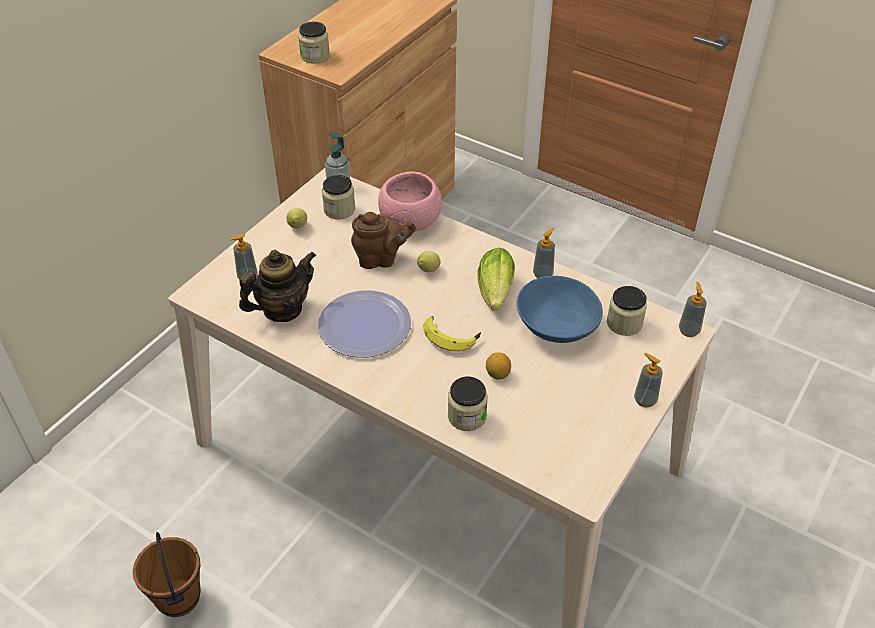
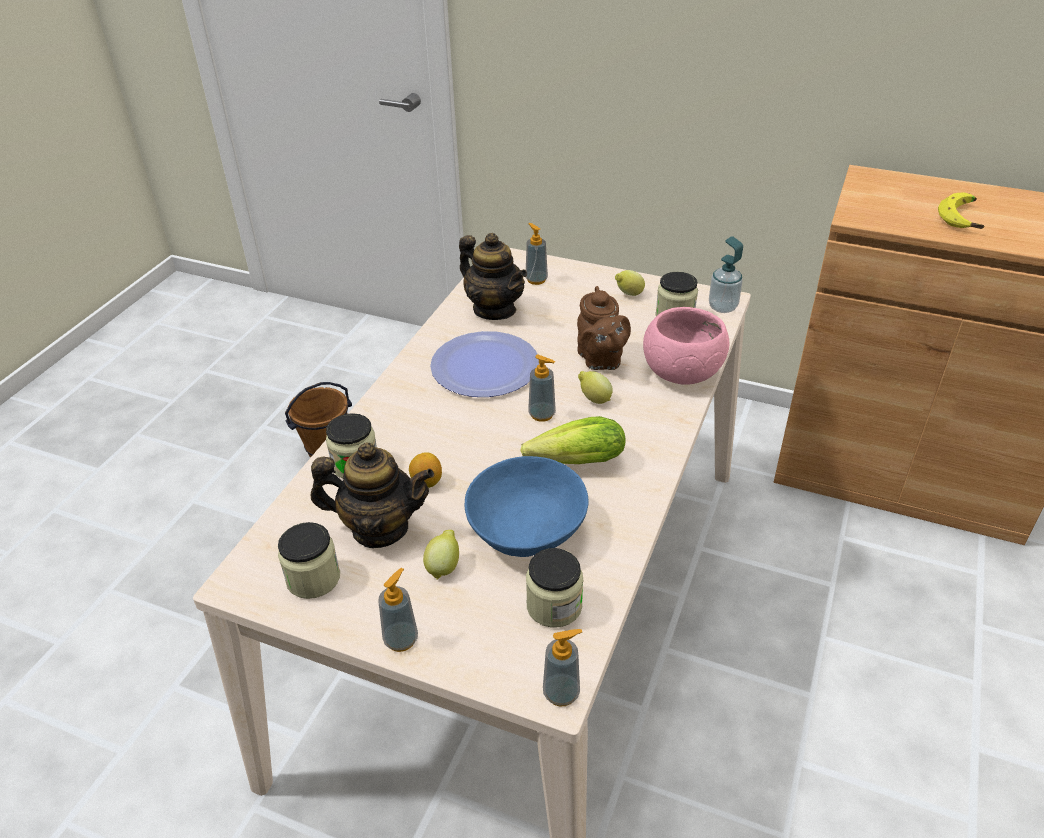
camera: 80 degrees right, 5 degrees down
(315, 56) = (878, 196): jar -> jar (313, 578)
(451, 336) = (484, 434): banana -> banana (964, 218)
(541, 405) = (379, 528): none -> teapot
(543, 274) = (630, 505): soap dispenser -> soap dispenser (542, 414)
(584, 373) = (444, 566): none -> lemon

